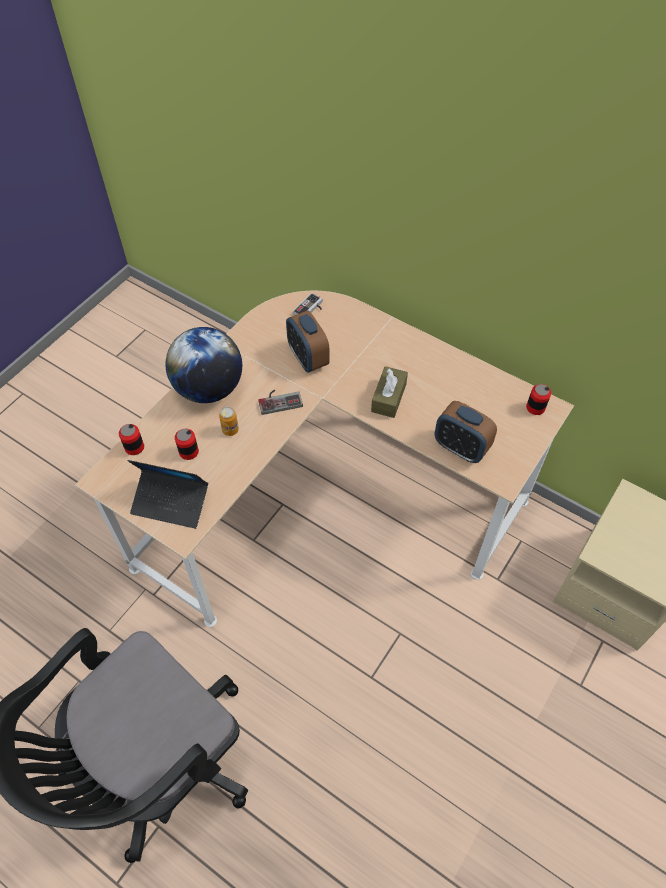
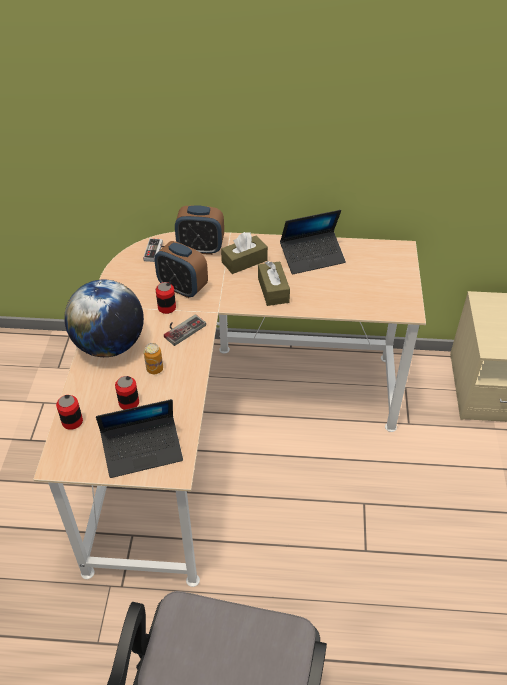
camera: 30 degrees left, 10 degrees down
(383, 354) = (244, 261): none -> brown tissue box
(452, 378) = (312, 257): none -> laptop
(461, 448) = (358, 302): alarm clock -> alarm clock (201, 248)
(535, 408) = (390, 253): can -> can (167, 308)

